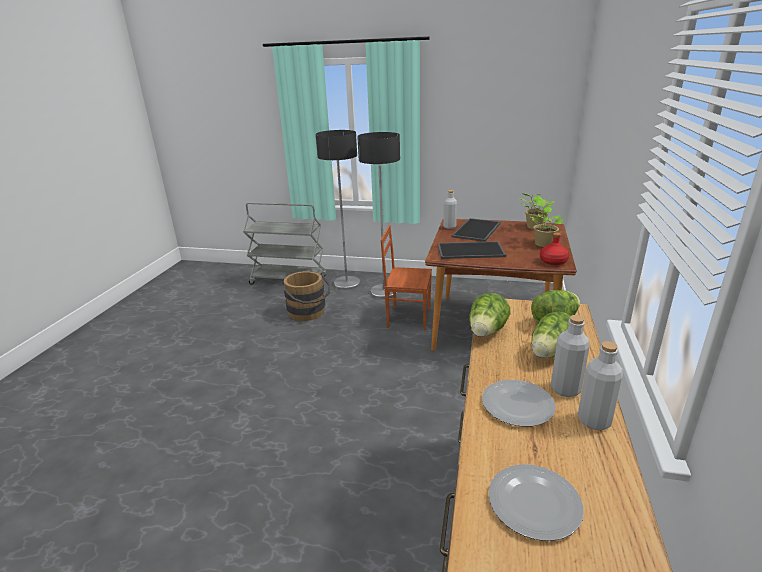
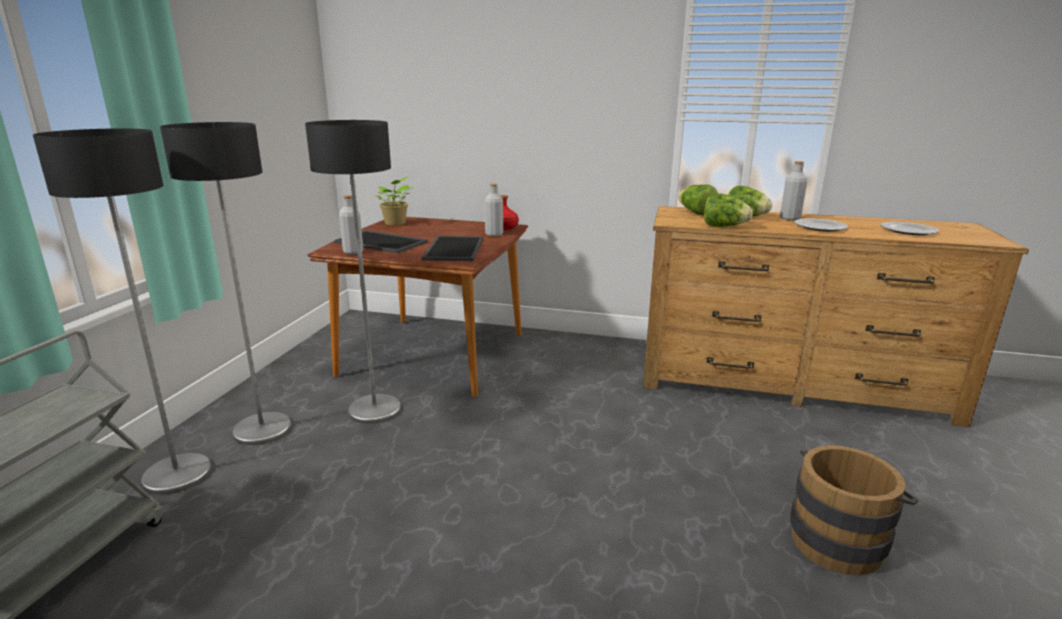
camera: 90 degrees left, 5 degrees down
(309, 313) = (284, 524): brown bucket -> brown bucket (839, 539)
(408, 317) = (374, 410): brown chair -> floor lamp
(543, 243) = (451, 225): potted plant -> none
(594, 421) = (818, 217): grey bottle -> grey bottle (494, 234)

